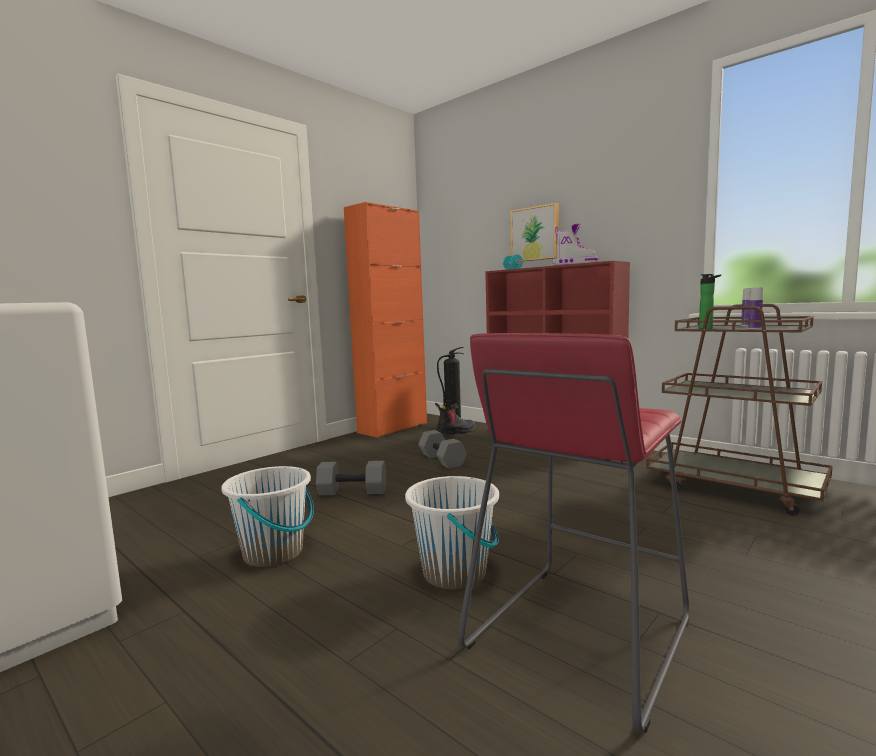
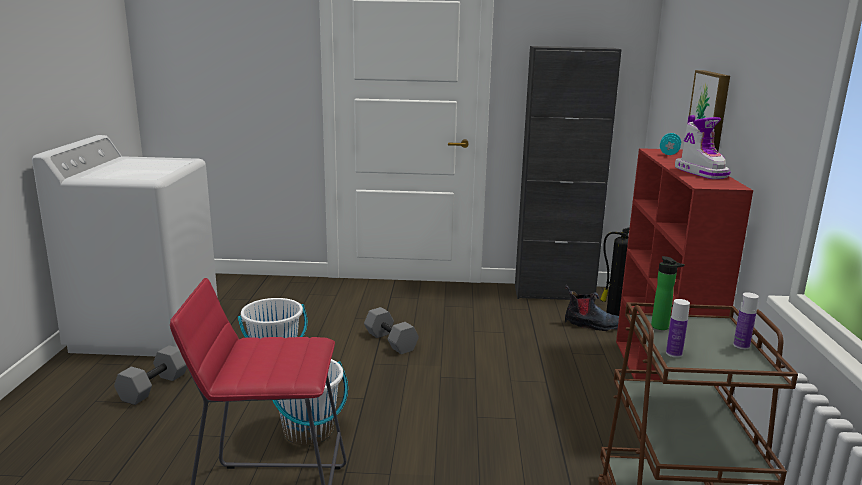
camera: 50 degrees right, 10 degrees up
(393, 428) = (553, 293): orange cabinet -> black cabinet
(443, 460) = (506, 348): grey dumbbell -> grey dumbbell (154, 387)

